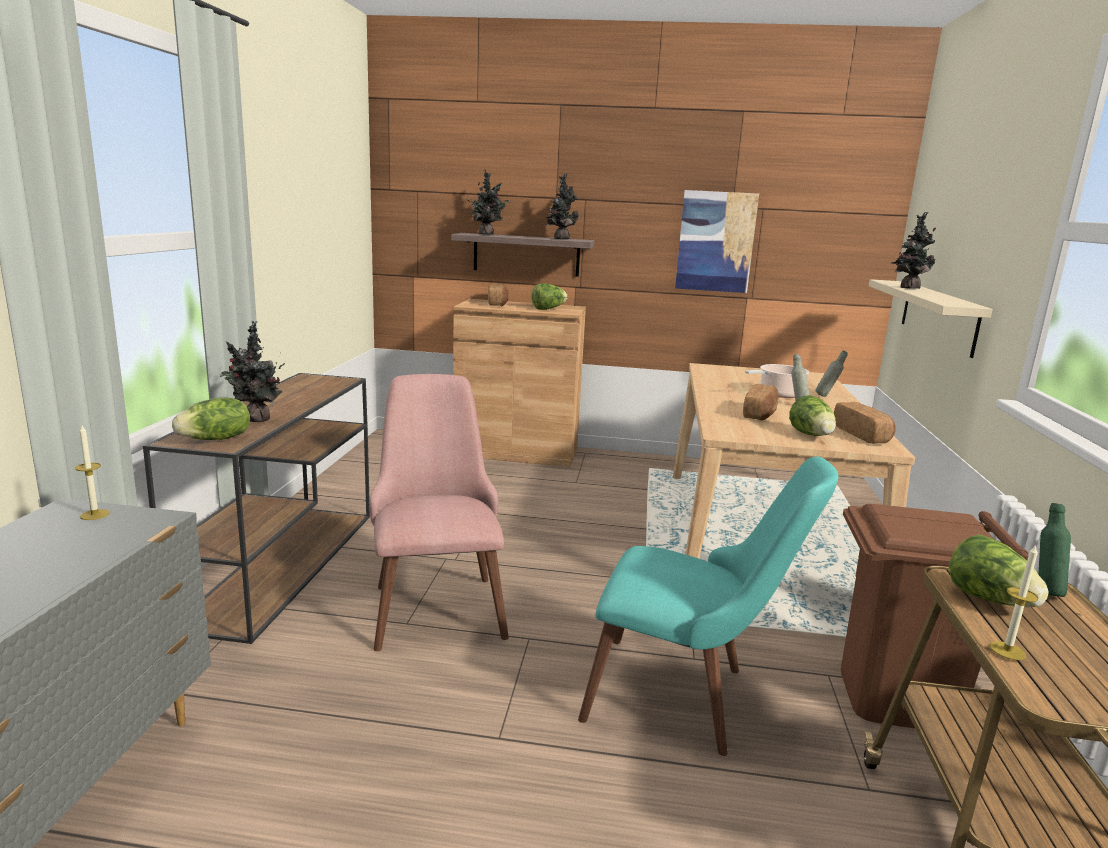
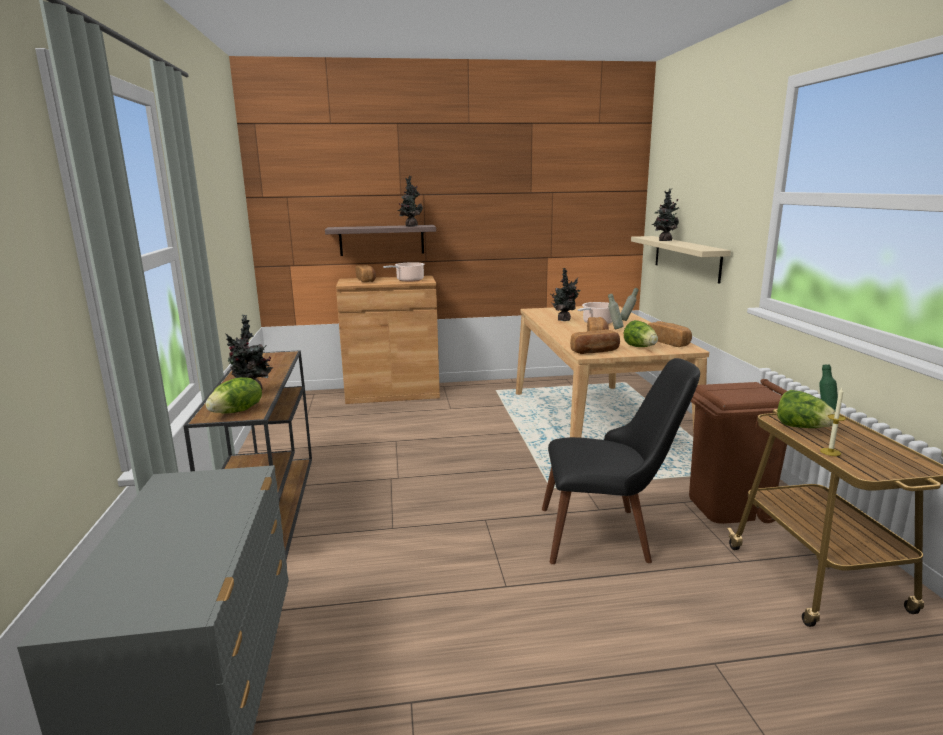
camera: 15 degrees left, 0 degrees up
(95, 514) = (197, 480): candle -> none
(435, 600) = (403, 508): pink chair -> none
(487, 234) = (351, 227): potted plant -> potted plant (564, 320)
(548, 309) = (408, 280): lettuce -> cooking pot
(688, 698) = (609, 534): turquoise chair -> black chair
(715, 242) = (522, 218): picture -> none
(739, 431) = (595, 351): none -> bread

